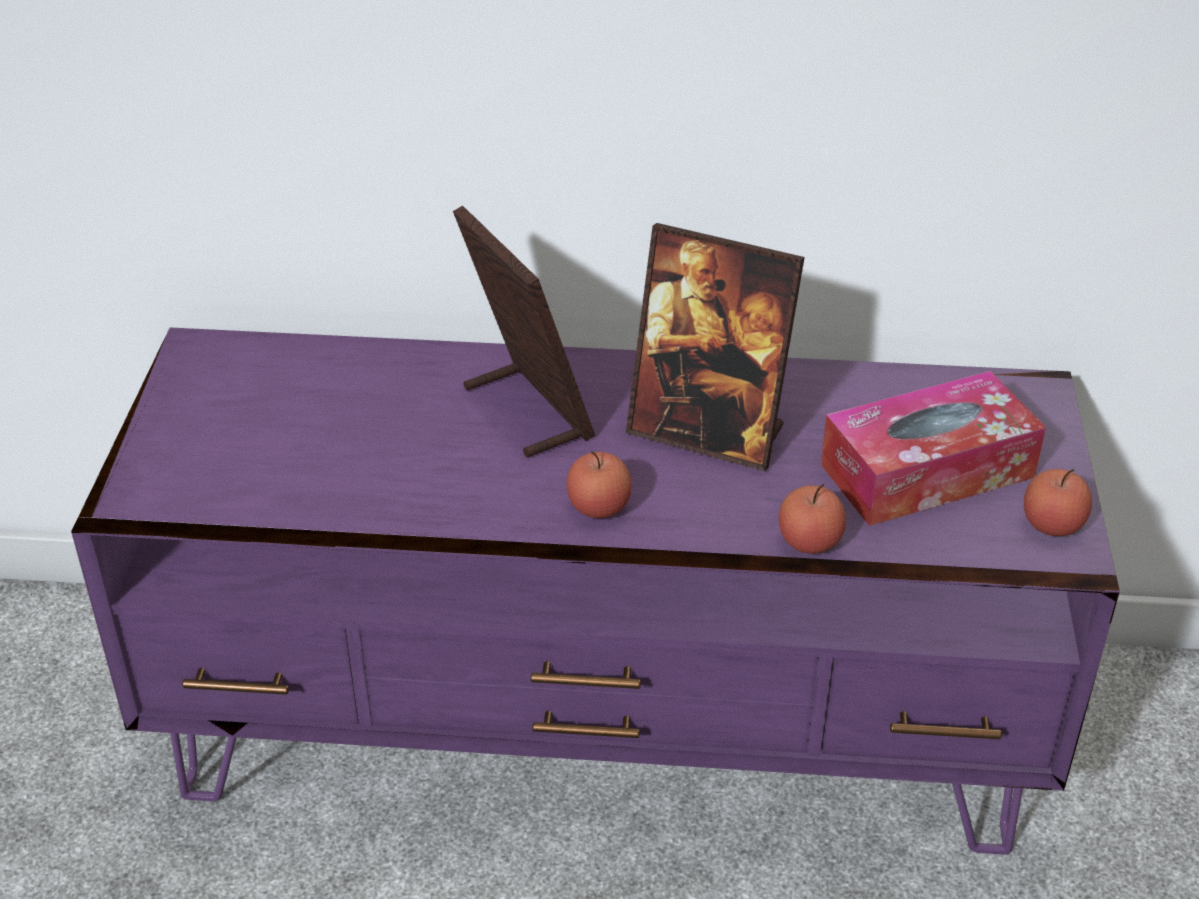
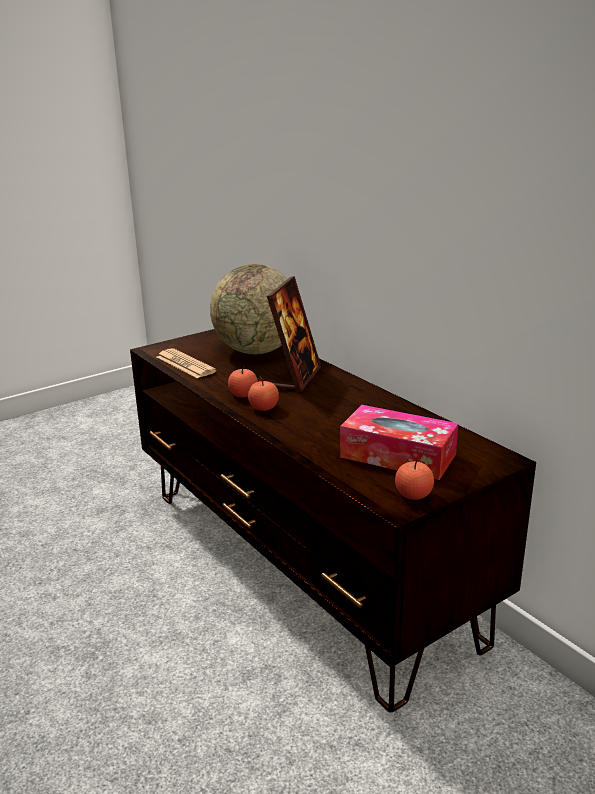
camera: 50 degrees right, 15 degrees down
(274, 499) = (185, 364): none -> newspaper
(342, 387) = (256, 351): none -> globe
(602, 733) = (302, 563): purple tv stand -> brown tv stand
(707, 432) = (340, 408): picture frame -> none
(809, 542) = (309, 449): apple -> apple (243, 395)

